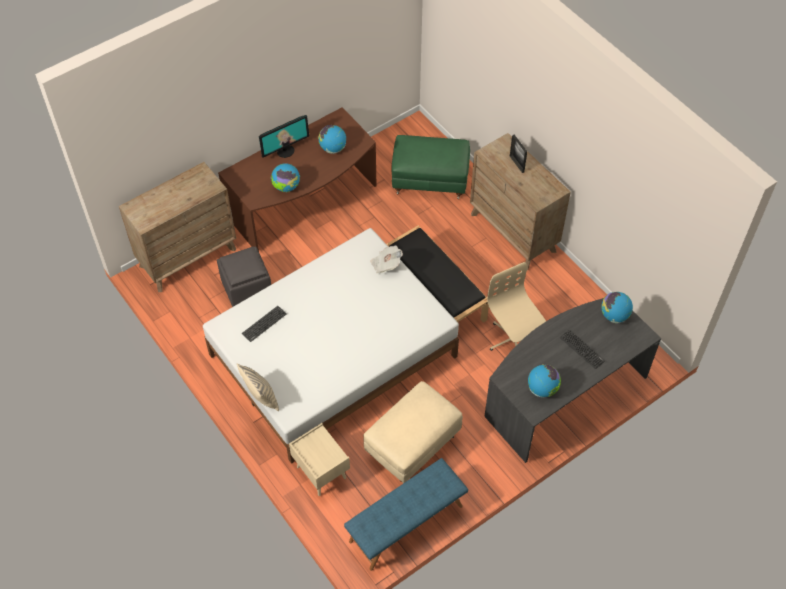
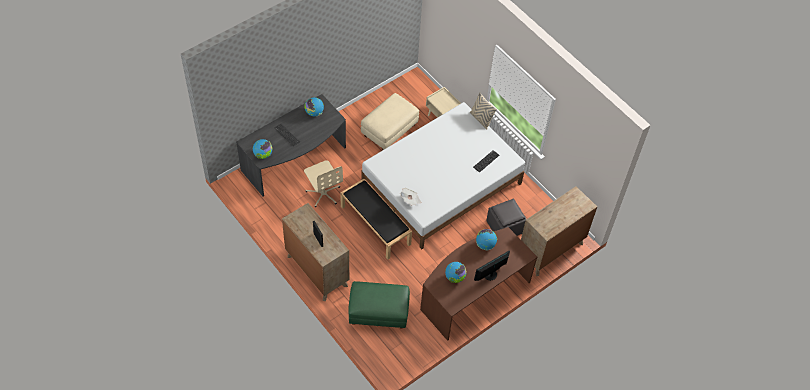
camera: 175 degrees right, 0 degrees up
(406, 524) = (392, 93): blue bench -> none

